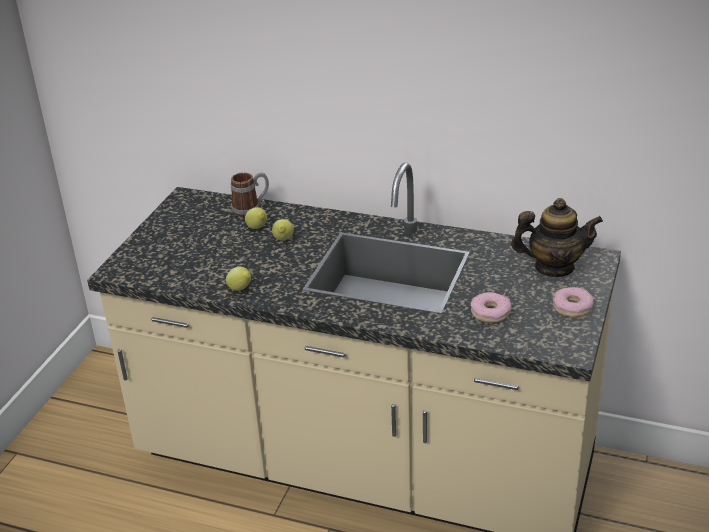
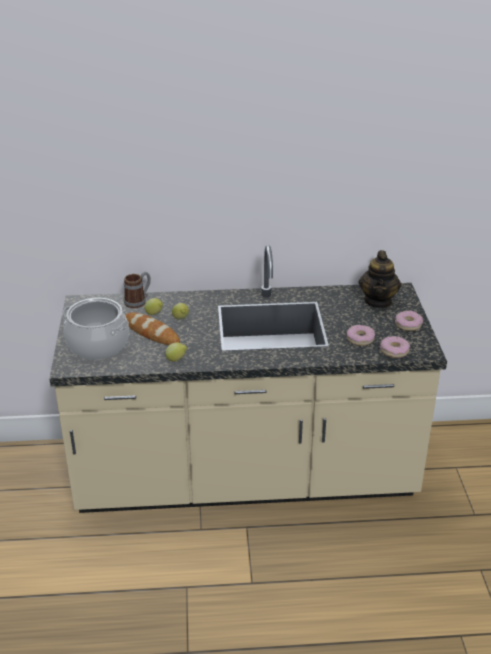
camera: 25 degrees left, 0 degrees up
(167, 252) = (97, 345): none -> cooking pot
(237, 249) = (151, 332): none -> bread
(525, 339) = (394, 351): none -> donut
(554, 267) = (378, 301): teapot -> teapot turned 120 degrees clockwise

